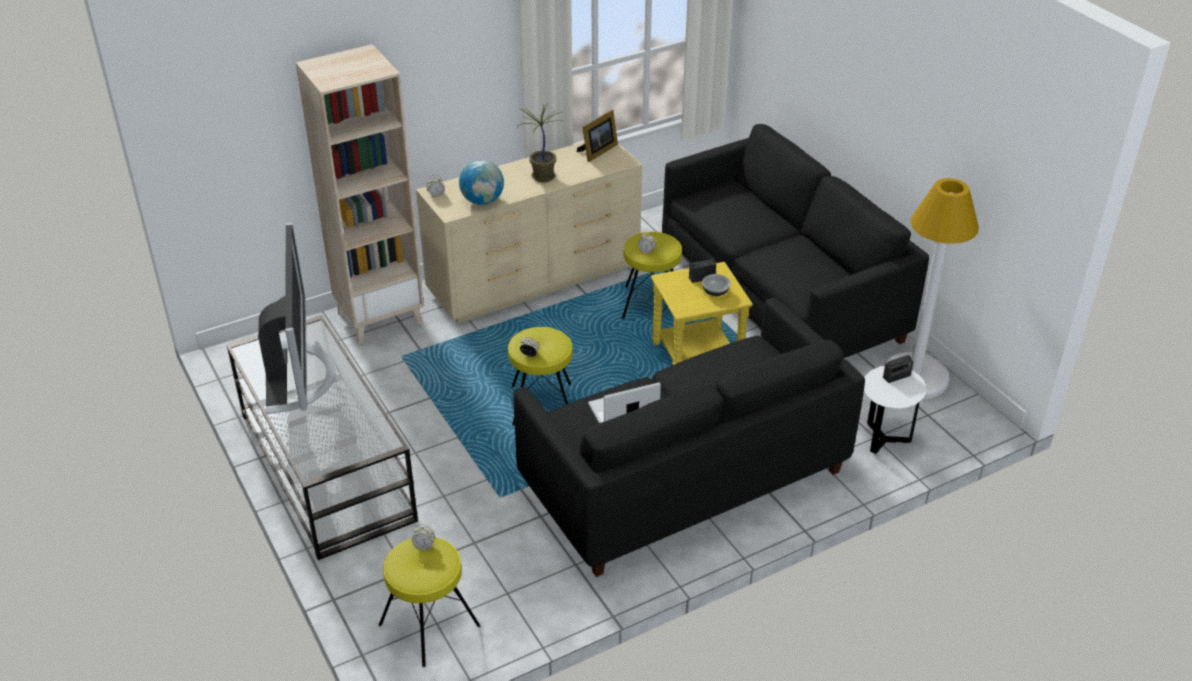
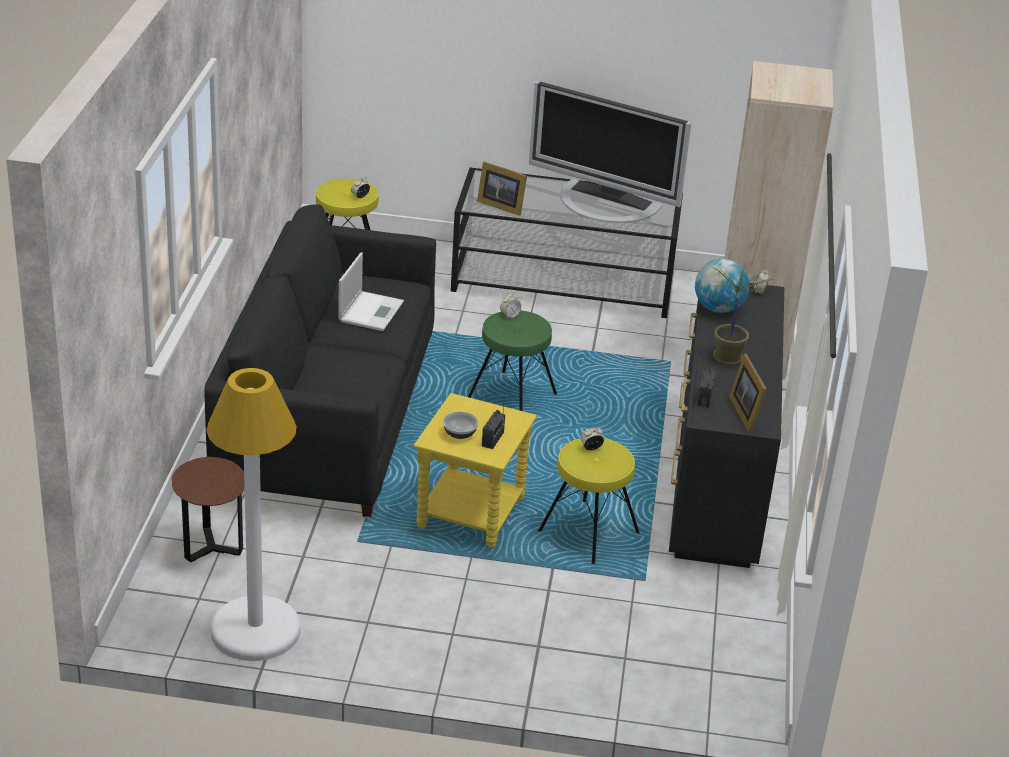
camera: 125 degrees right, 5 degrees down
(364, 430) = (500, 205): none -> picture frame
(535, 280) = (716, 484): beige dresser -> black dresser
(541, 404) = (512, 397): yellow stool -> green stool
(781, 295) = (497, 630): black sofa -> none
(884, 439) = (211, 548): white side table -> brown side table
(896, 376) = (217, 489): radio -> radio (704, 397)

